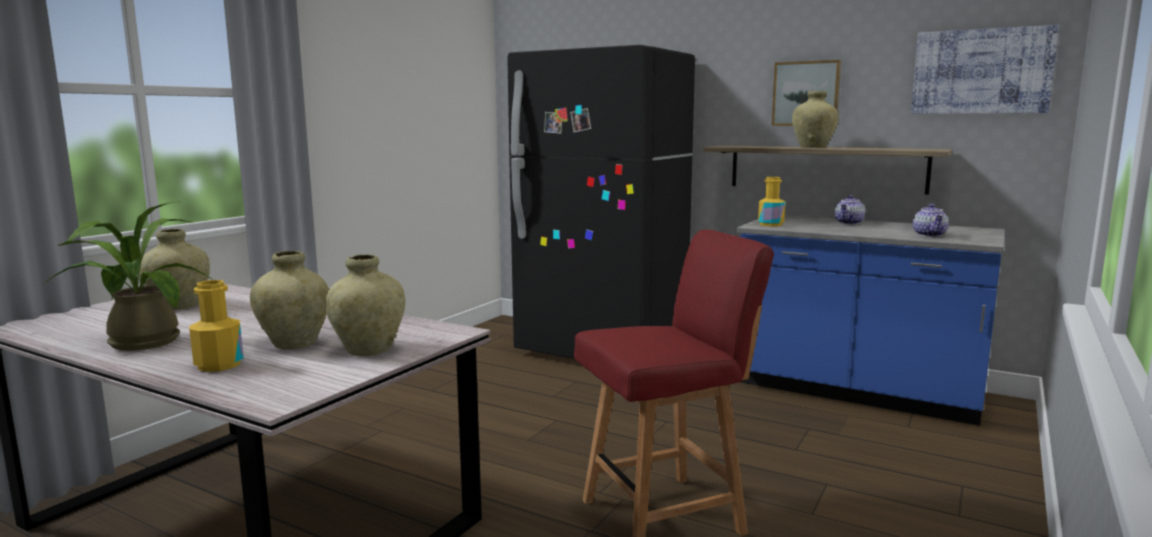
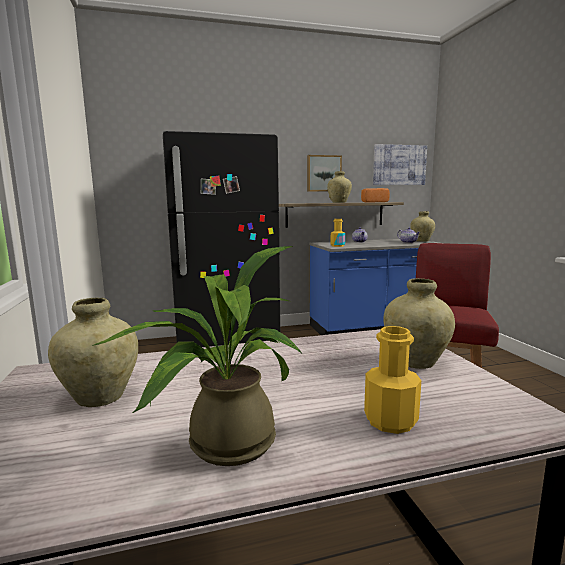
camera: 45 degrees left, 0 degrees up
(294, 344) = (358, 379): beige vase -> beige vase (421, 241)
(891, 148) = (373, 202): none -> bread

